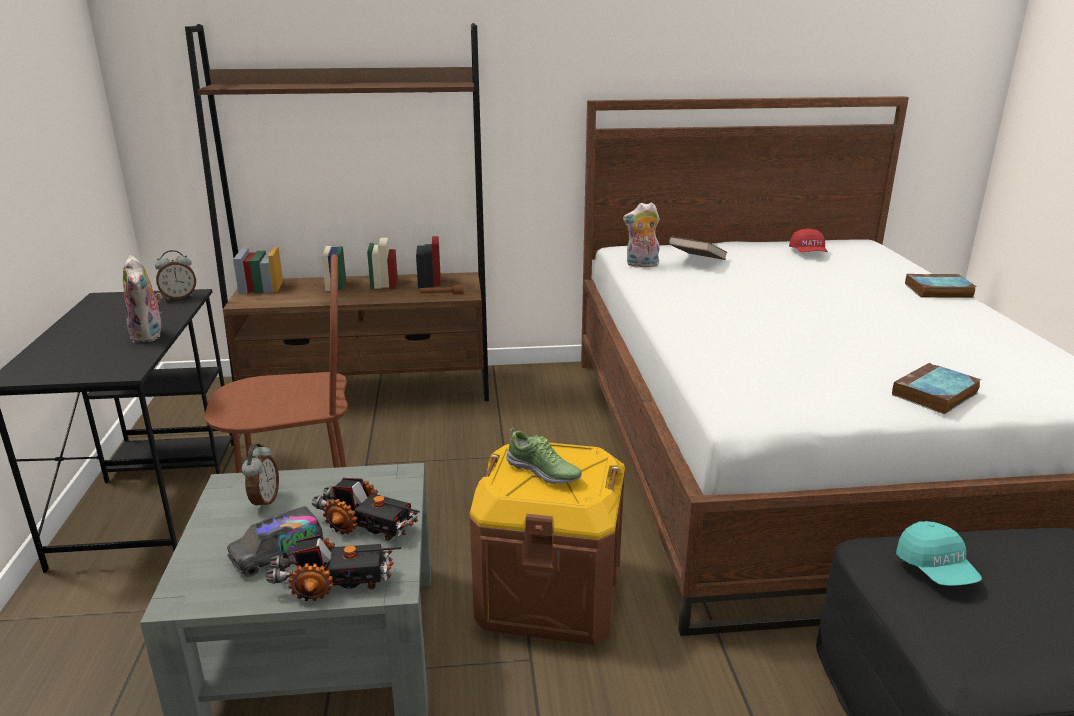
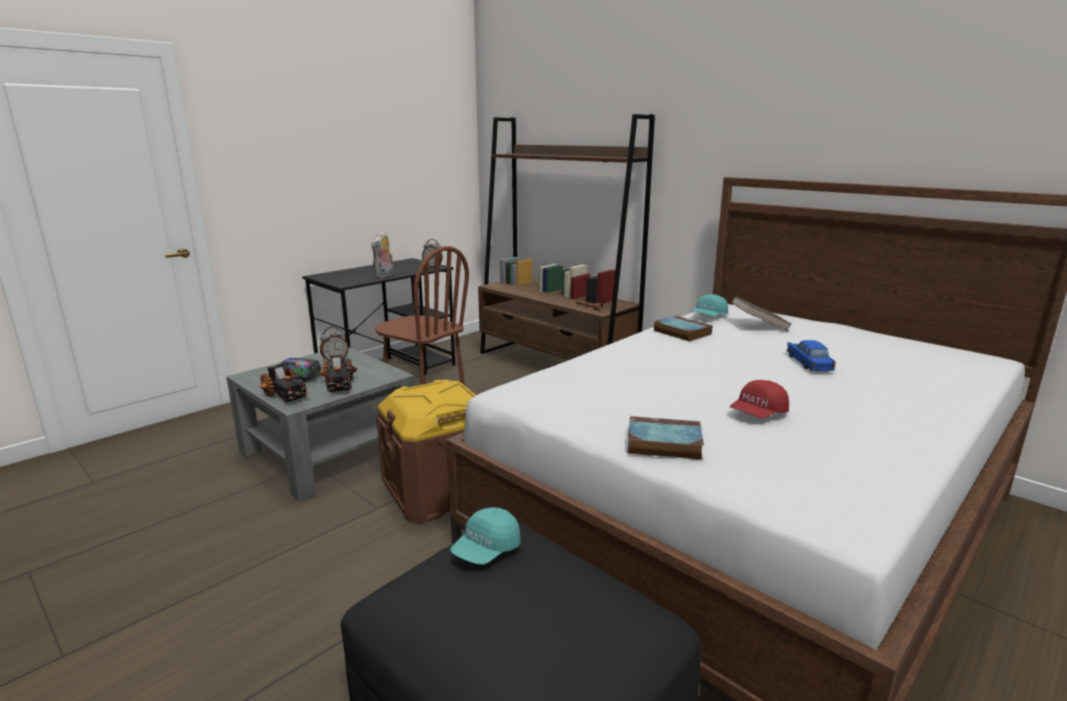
camera: 50 degrees right, 5 degrees down
(544, 472) = (430, 396): shoe -> none
(641, 265) = (708, 316): plush toy -> turquoise cap
(808, 253) = (889, 348): red cap -> red cap (758, 413)
(810, 285) = (808, 363): none -> blue toy car
(937, 291) = (937, 406): book -> book (680, 332)

